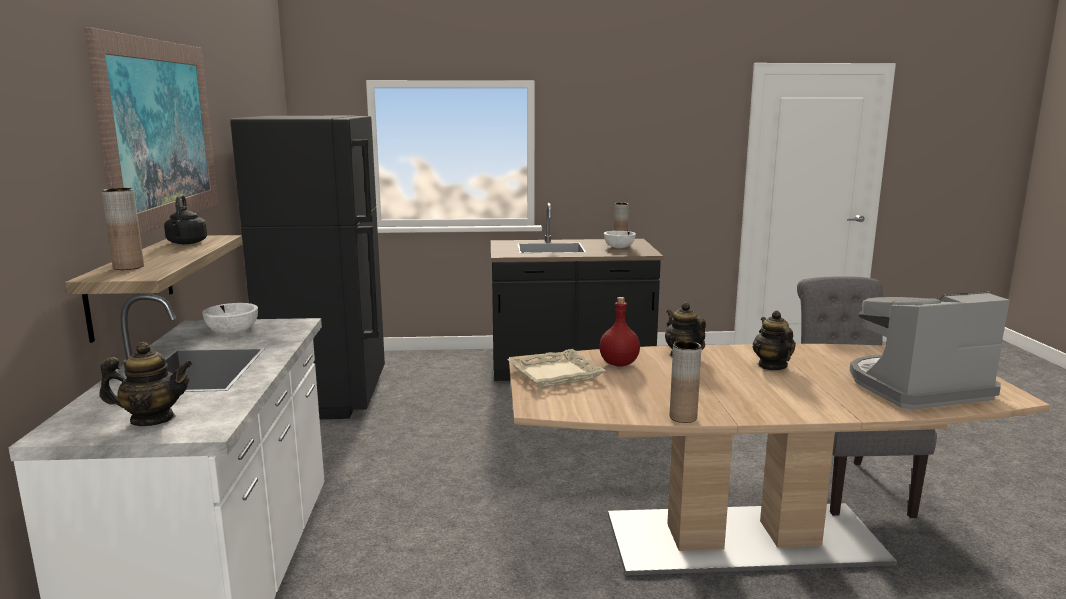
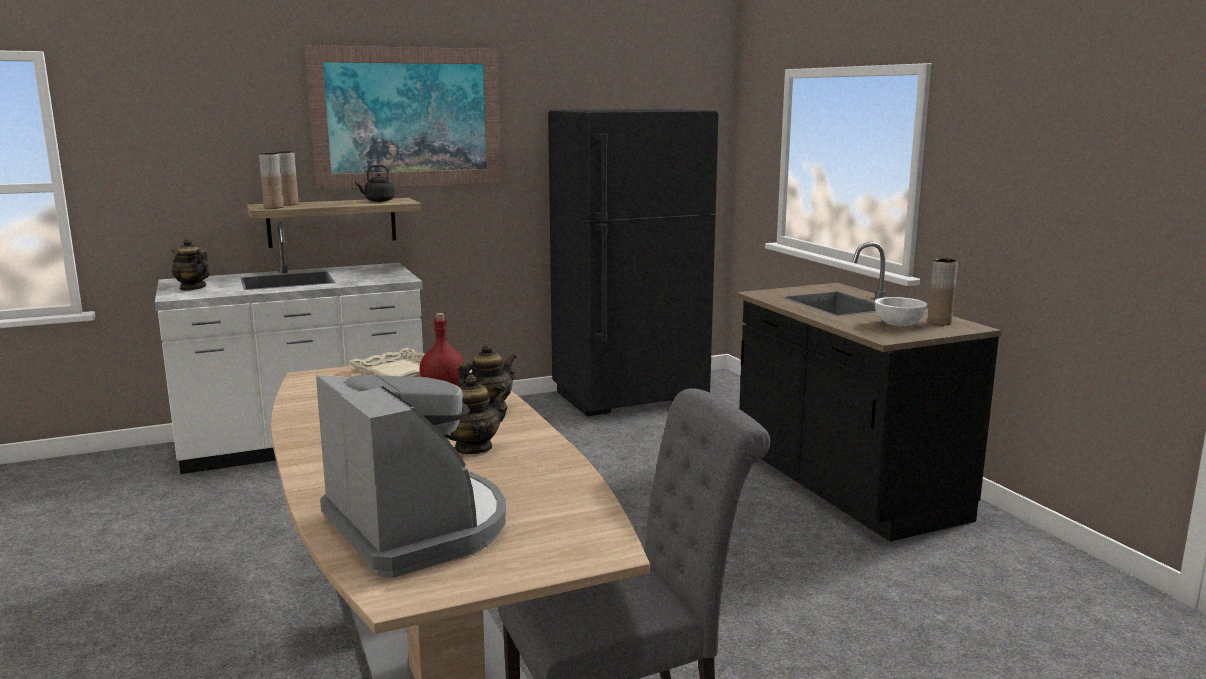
camera: 70 degrees right, 0 degrees up
(152, 419) = (192, 288): teapot -> teapot turned 150 degrees clockwise
(233, 332) = (372, 273): white bowl -> none
(683, 417) = (290, 419): brown vase -> brown vase (273, 207)

